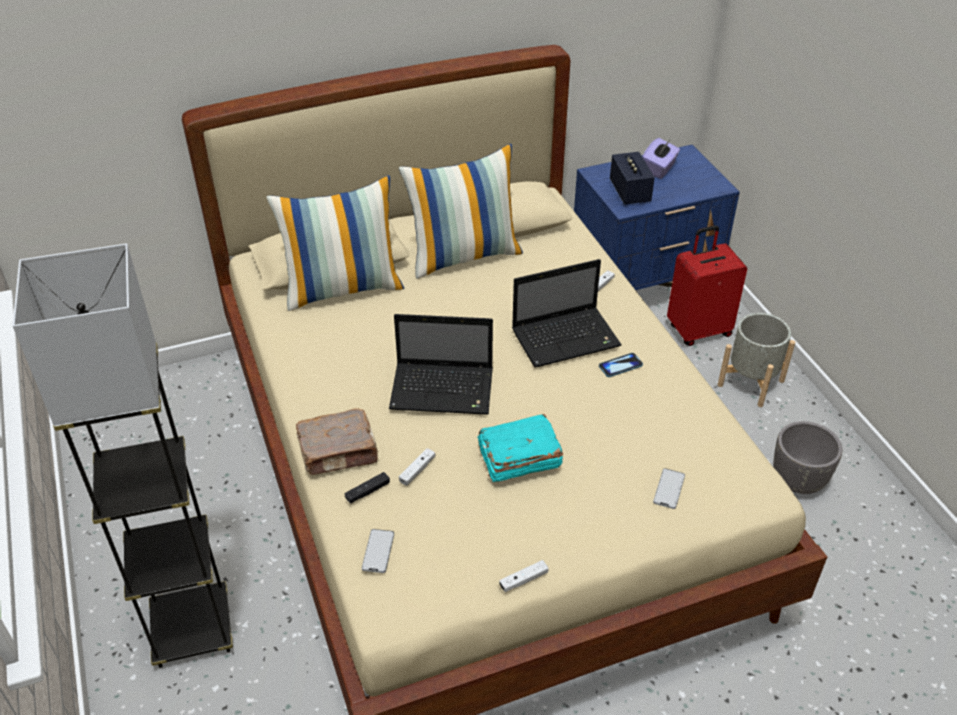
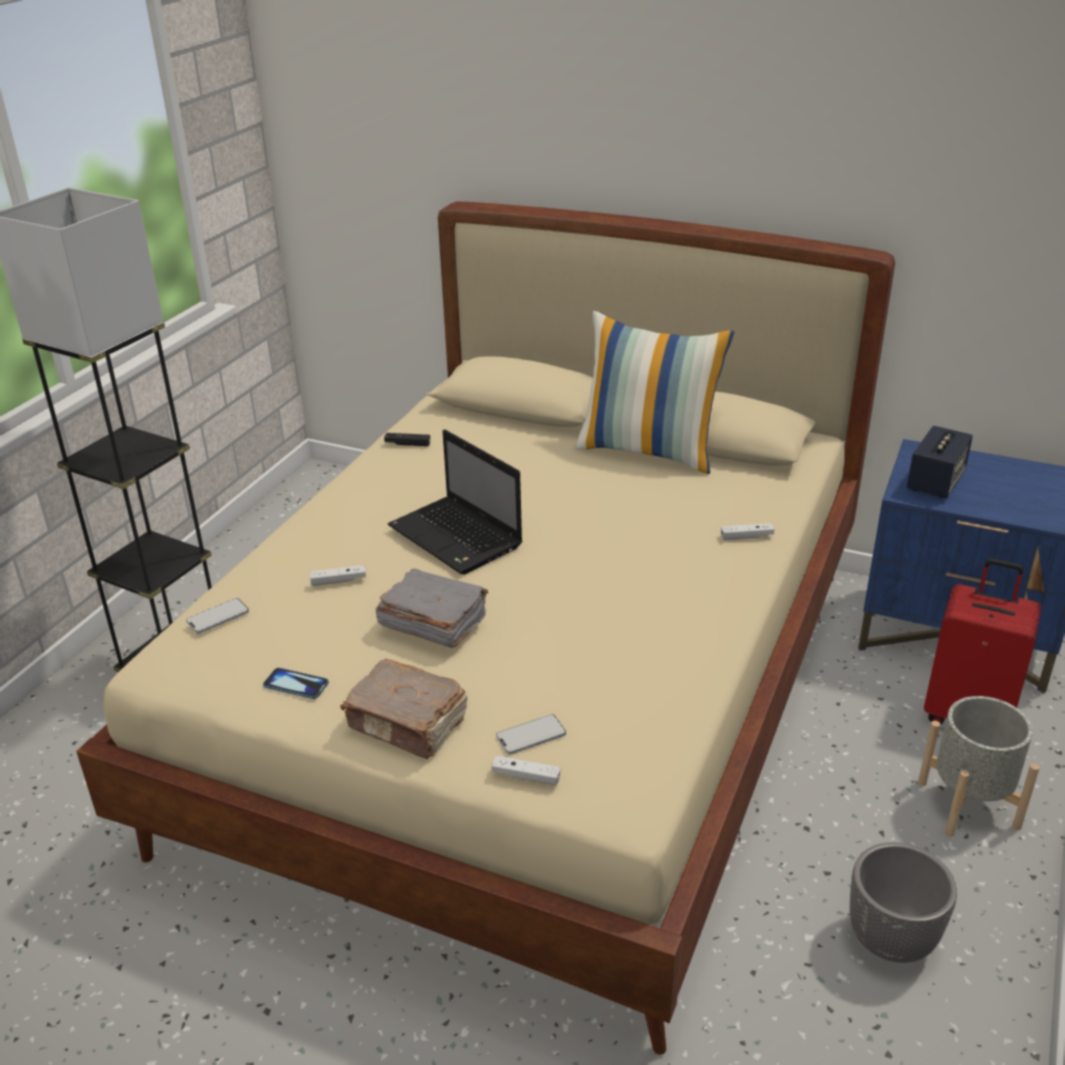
camera: 45 degrees right, 10 degrees down
(339, 452) = (308, 536): brown book -> brown book (408, 724)
(343, 288) = (502, 427): pillow -> none
(367, 492) = (282, 574): black game controller -> black game controller (407, 444)
(518, 459) = (432, 622): turquoise book -> grey book
(523, 580) = (287, 714): white game controller -> white game controller (526, 776)
(567, 338) = (638, 558): laptop -> none
(620, 366) = (656, 609): phone -> phone (296, 685)
(659, 169) = (1009, 476): purple tissue box -> none

